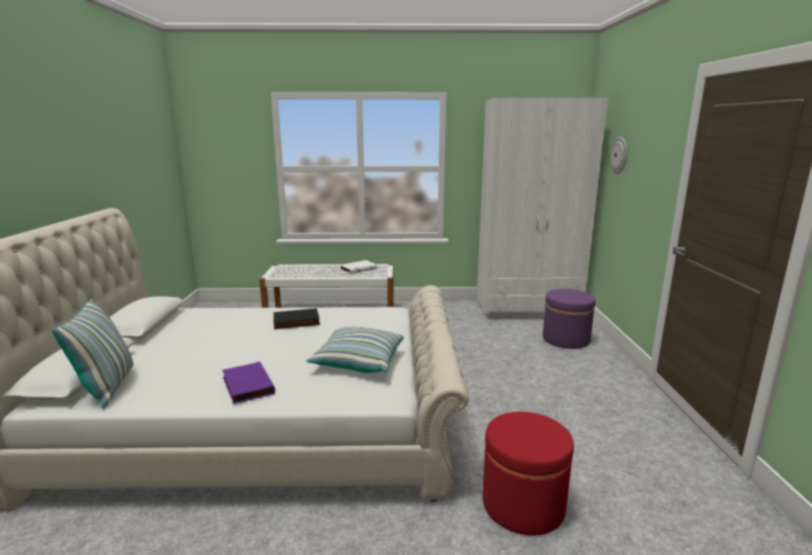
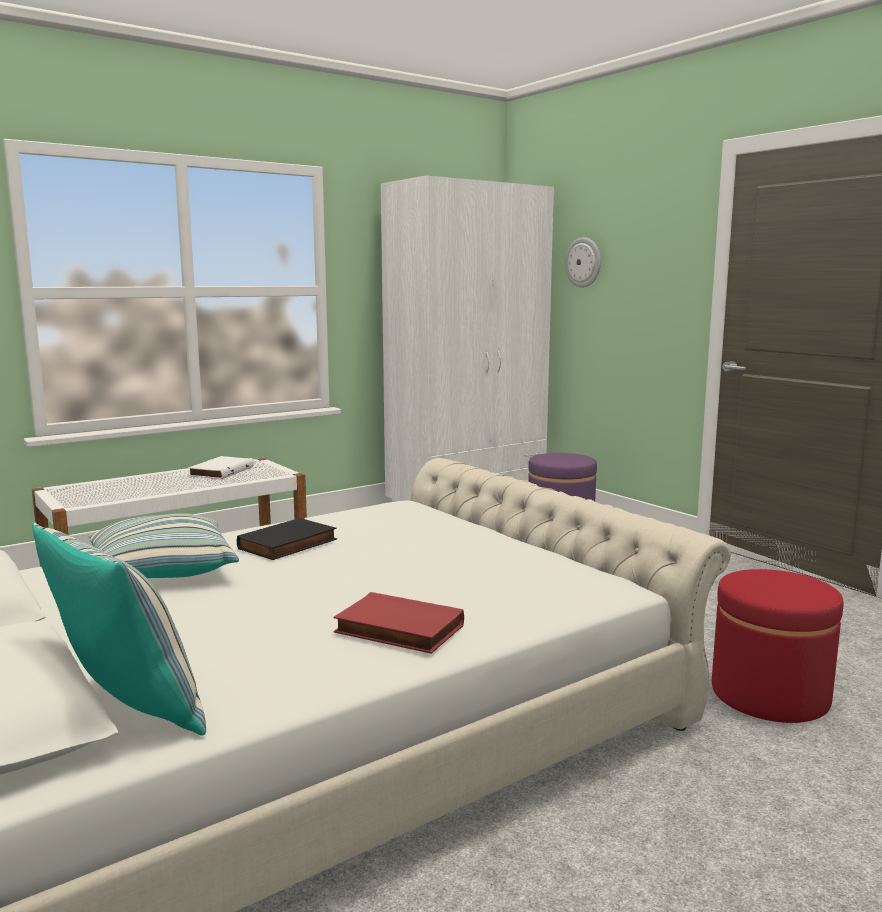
camera: 35 degrees left, 5 degrees down
(246, 386) = (397, 630): purple book -> red book
(358, 362) = (494, 565): pillow -> pillow (161, 572)

